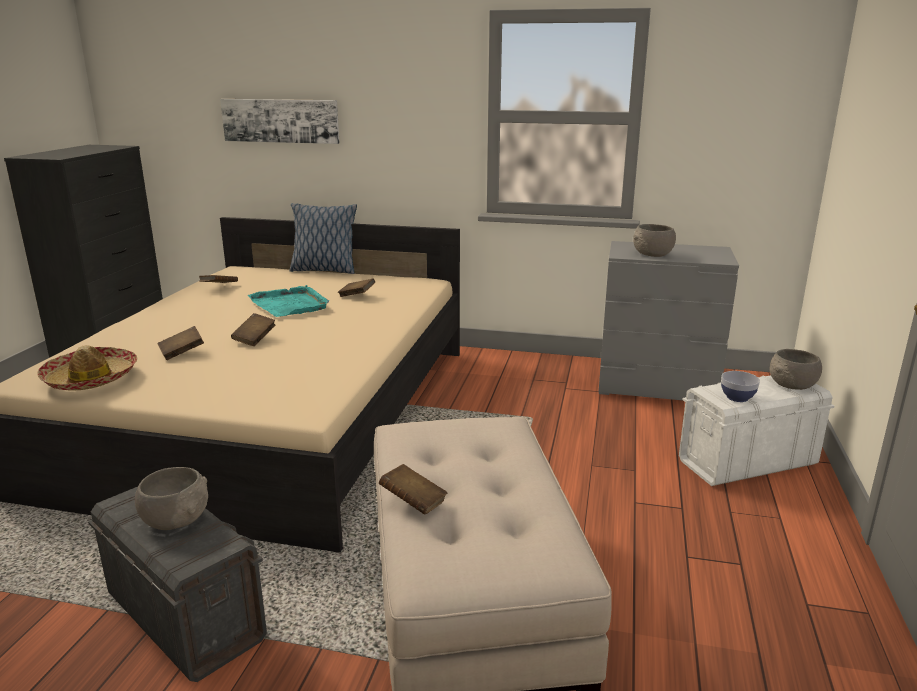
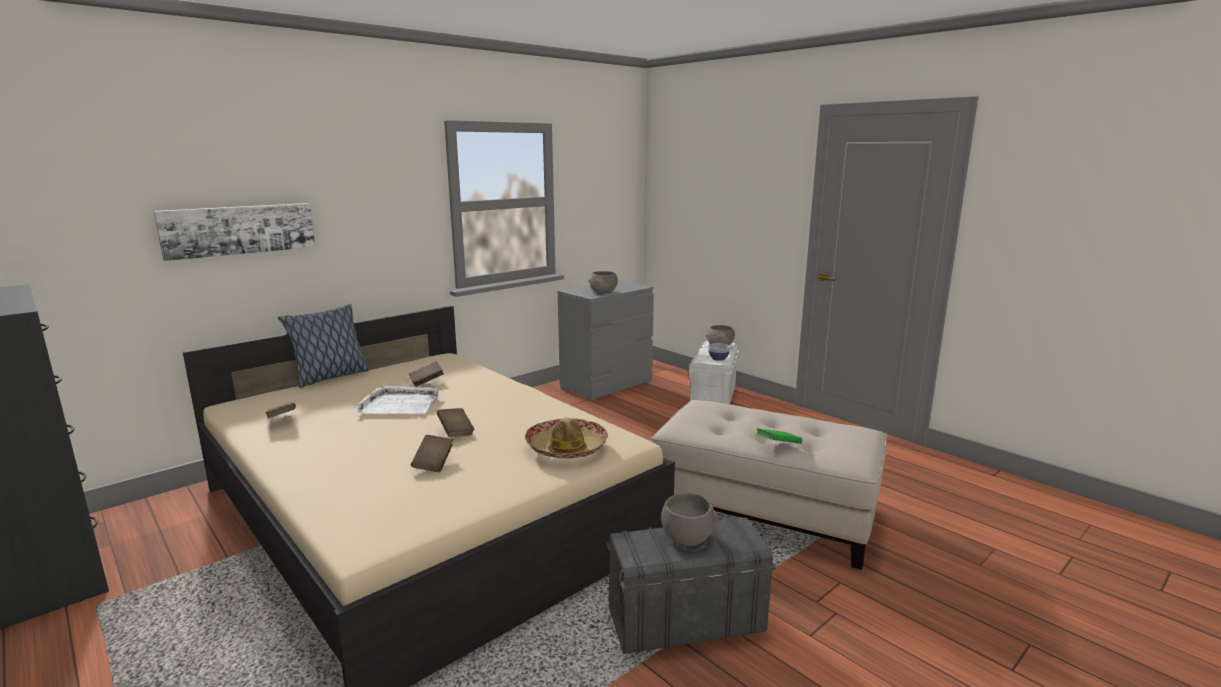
camera: 55 degrees left, 5 degrees down
(91, 378) = (424, 511): hat -> hat (566, 447)
(290, 304) = (400, 404): turquoise tray -> white tray
(413, 502) = (778, 446): brown book -> green book

